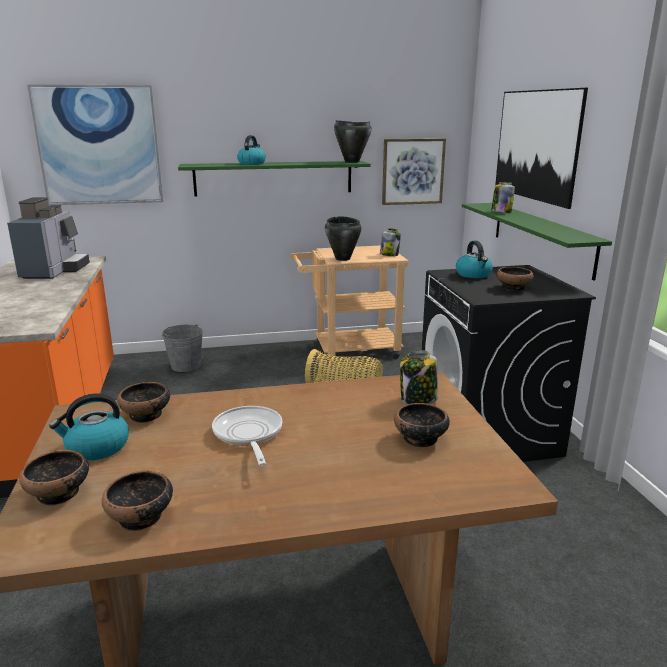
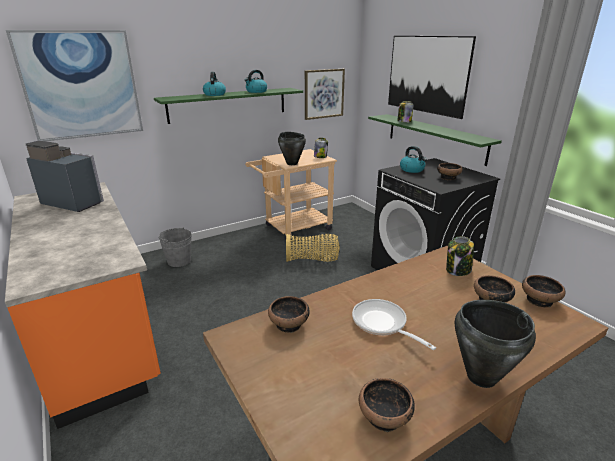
camera: 20 degrees left, 5 degrees up
(54, 271) = (74, 202): coffee machine -> coffee machine turned 45 degrees counterclockwise
(59, 493) = (299, 415): bowl -> bowl (539, 300)
(96, 448) = (283, 364): kettle -> kettle (256, 91)
(351, 162) = (287, 89): black cooking pot -> black cooking pot (480, 377)

